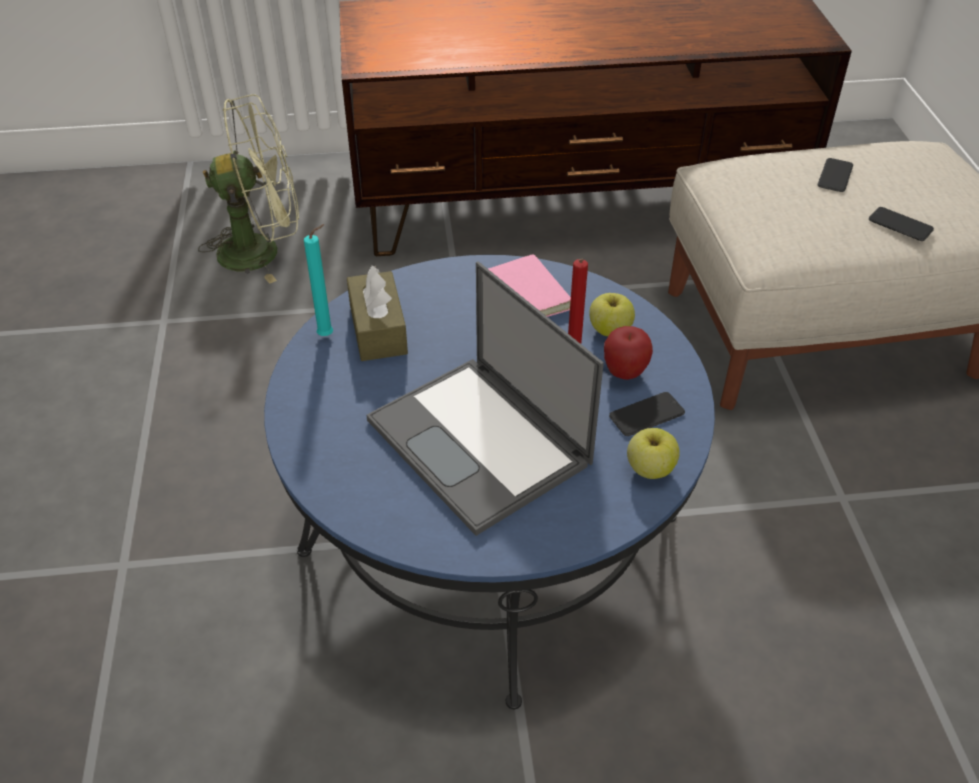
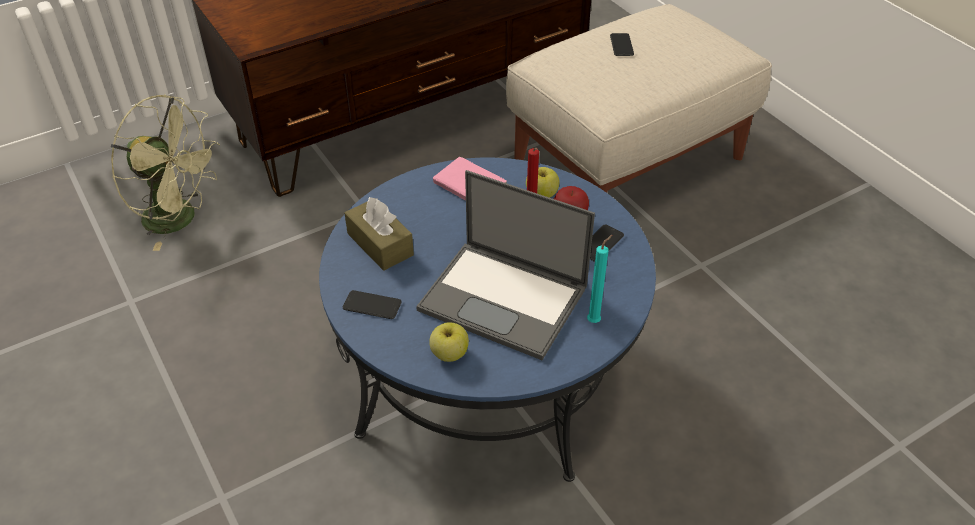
camera: 25 degrees left, 0 degrees up
(262, 250) = (180, 219): green fan -> green fan turned 60 degrees clockwise
(328, 335) = (346, 260): turquoise candle -> turquoise candle (595, 320)
(650, 469) = (624, 278): apple -> apple (449, 353)
(900, 225) = (680, 68): phone -> phone (372, 305)

